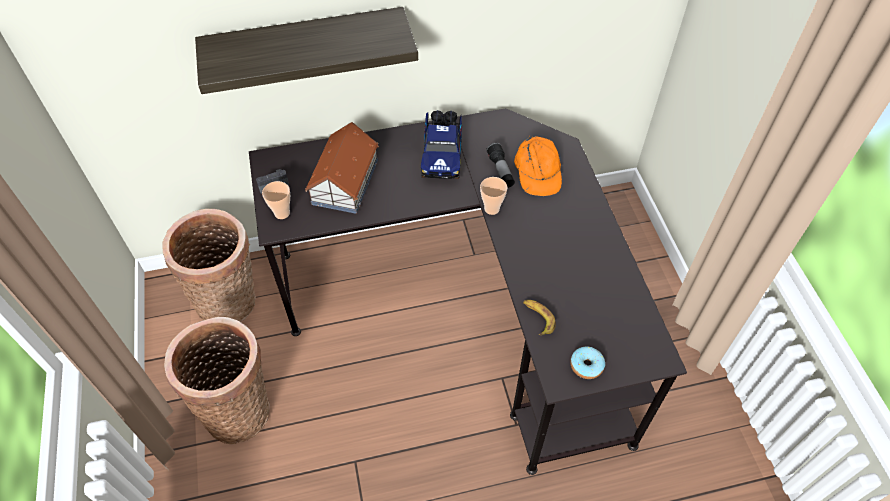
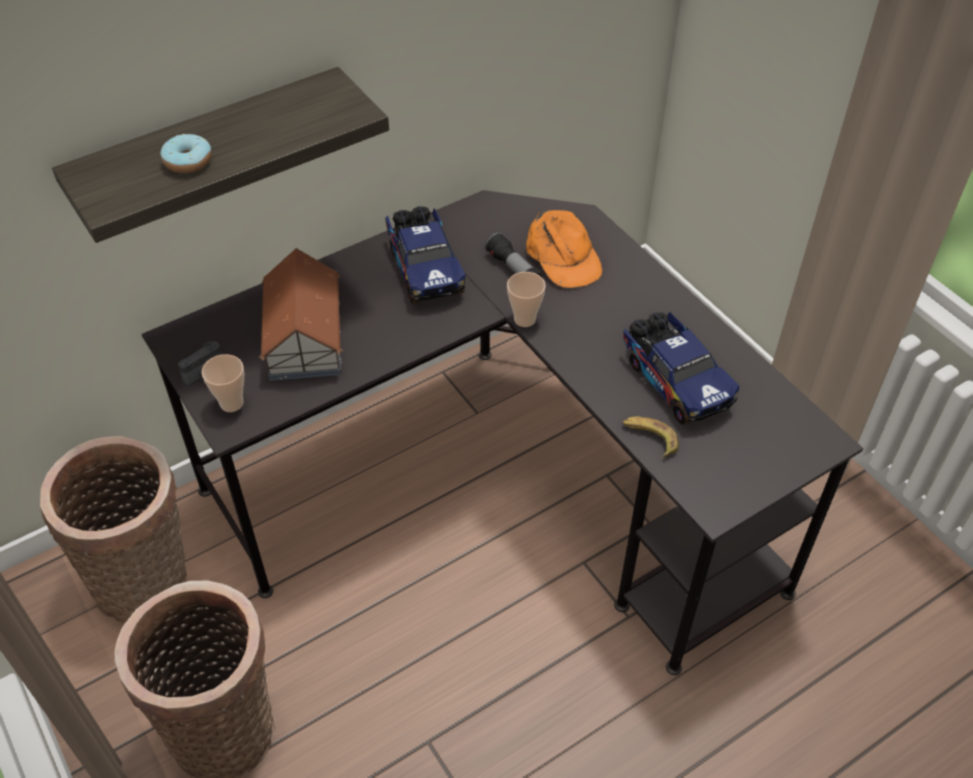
camera: 20 degrees left, 5 degrees down
(574, 281) = (674, 379): none -> toy truck
(586, 365) = (739, 478): donut -> donut (188, 161)

